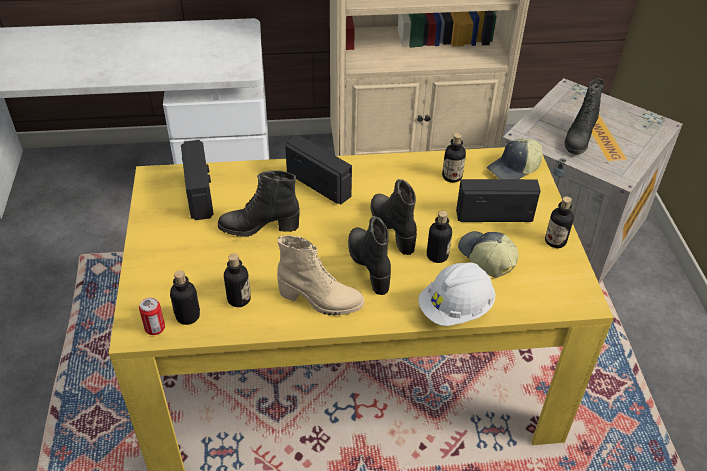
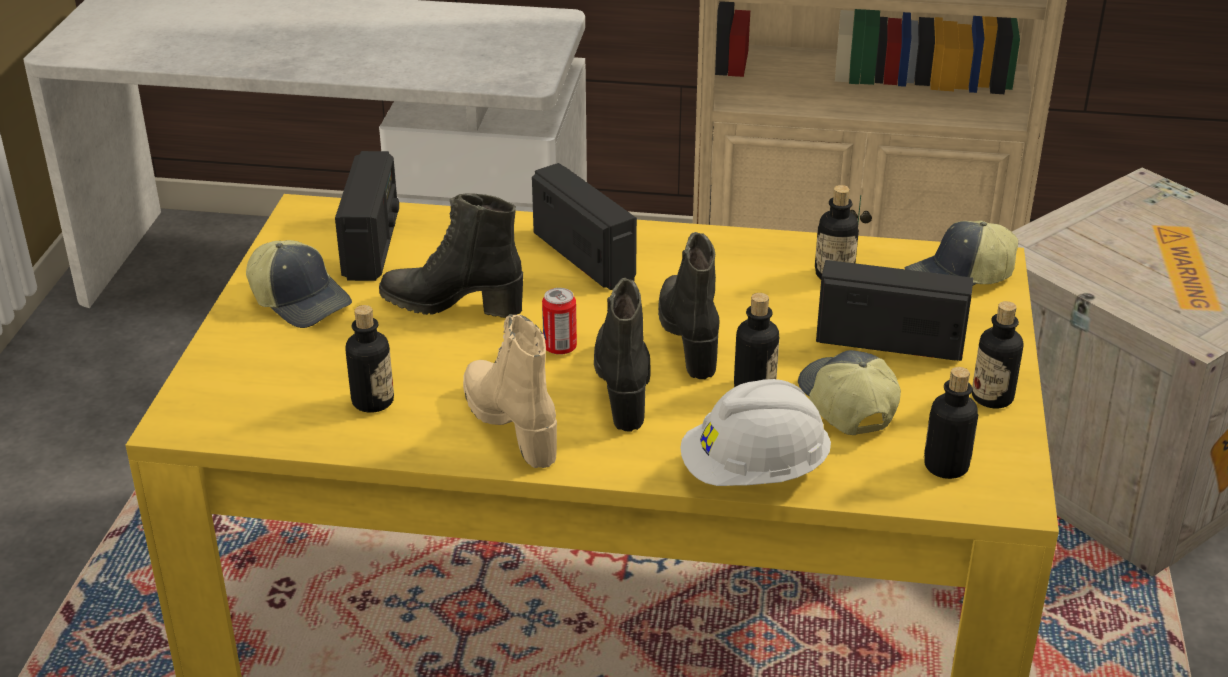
camera: 15 degrees right, 10 degrees down
(155, 328) = (215, 422): can -> can (560, 348)
(173, 238) = (301, 301): none -> cap
(188, 316) = (276, 413): bottle -> bottle (946, 466)
(320, 301) = (512, 424): beige boot -> beige boot turned 150 degrees counterclockwise
(578, 139) = (1133, 266): black boot -> none

